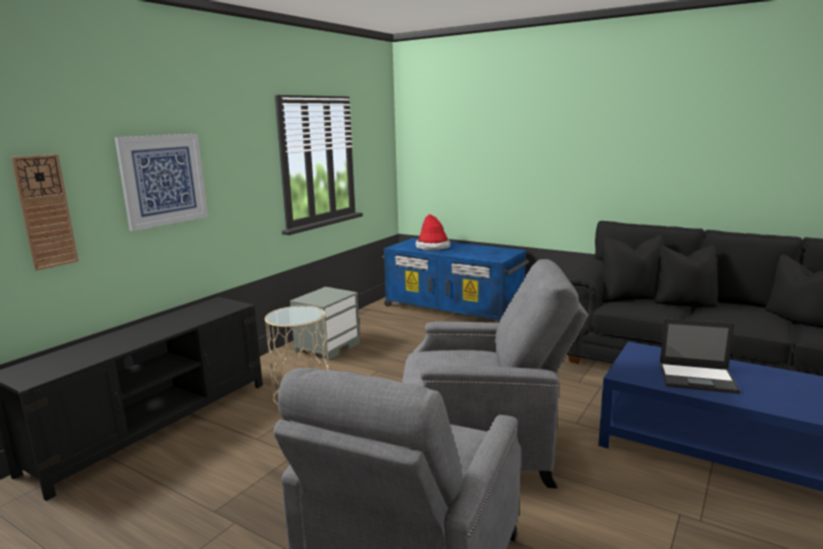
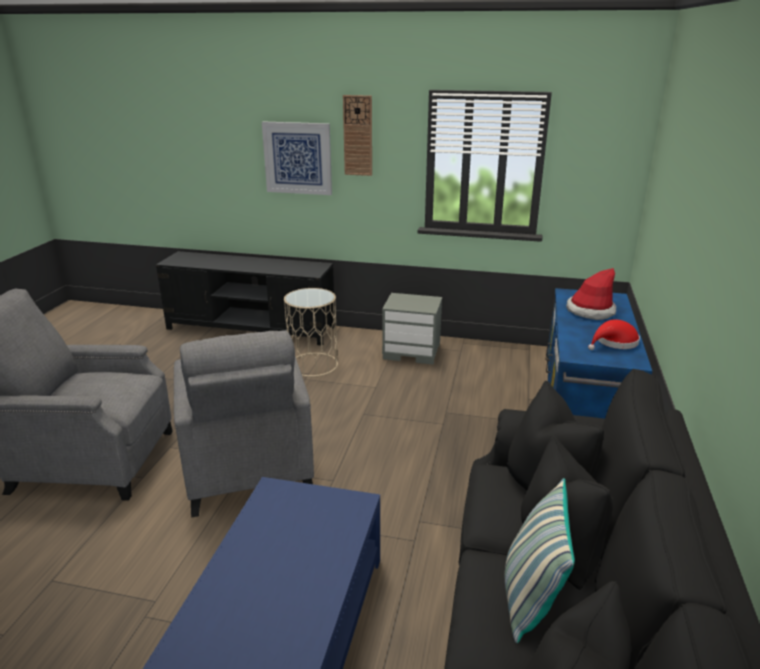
camera: 70 degrees right, 10 degrees up
(45, 211) = (216, 166): wall clock -> wall clock (358, 136)
(484, 250) = (614, 342): none -> red hat
(698, 378) = (275, 548): laptop -> none
(728, 314) = (530, 597): none -> pillow

